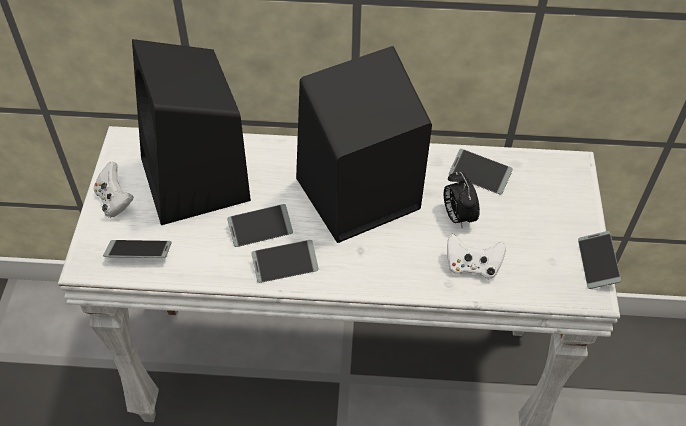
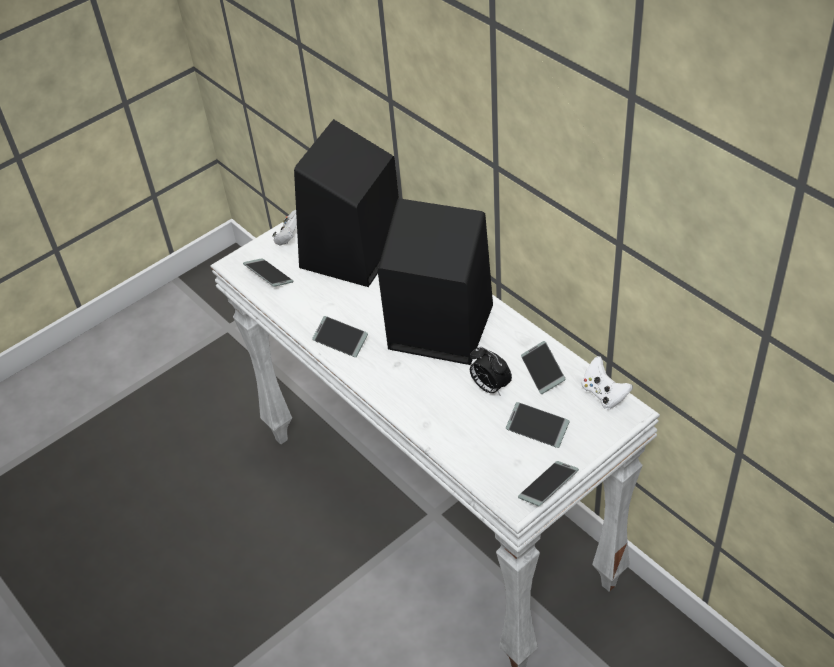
camera: 50 degrees right, 5 degrees down
(260, 229) = (352, 309): phone -> phone (537, 429)
(457, 216) = (489, 387): alarm clock -> alarm clock turned 75 degrees counterclockwise
(472, 266) = (456, 425): white game controller -> white game controller (604, 394)

